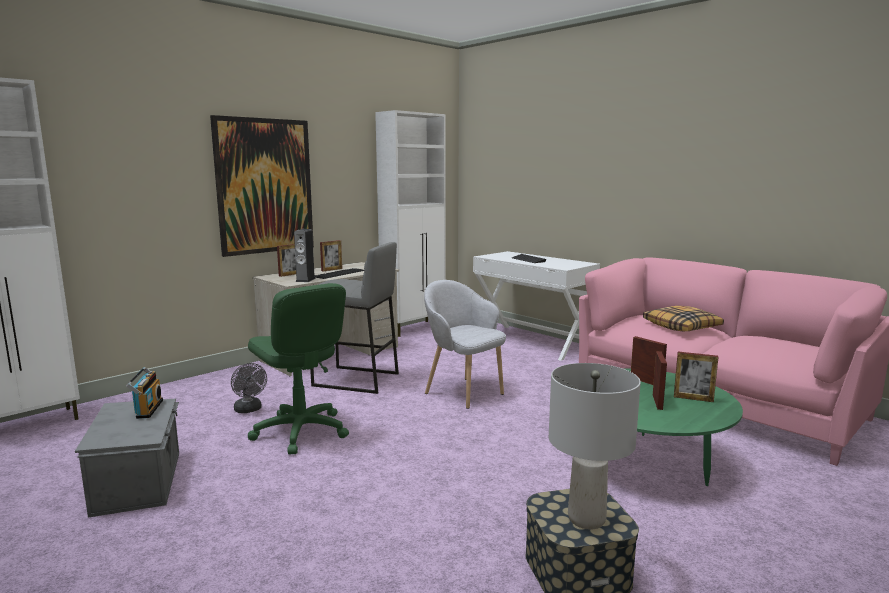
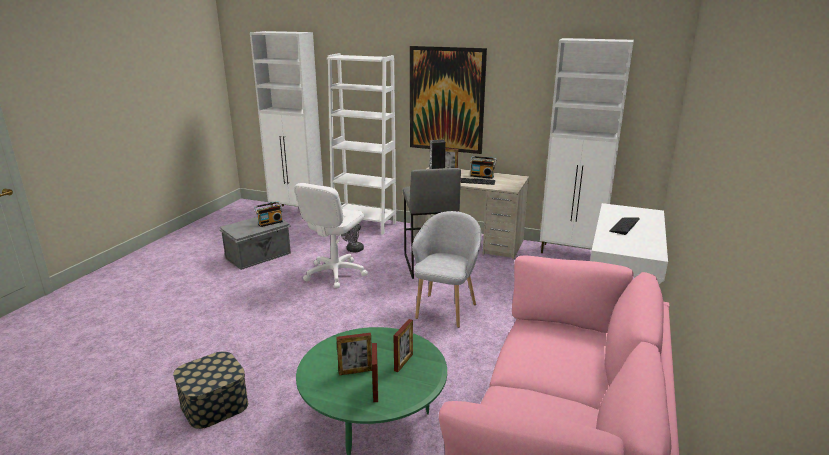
camera: 65 degrees right, 10 degrees up
(180, 390) = (364, 224): none -> white bookcase
(300, 432) = (335, 273): green office chair -> white office chair
(331, 269) = (482, 176): picture frame -> radio
(586, 519) = (202, 375): grey table lamp -> none
(682, 327) = (563, 360): pillow -> none

